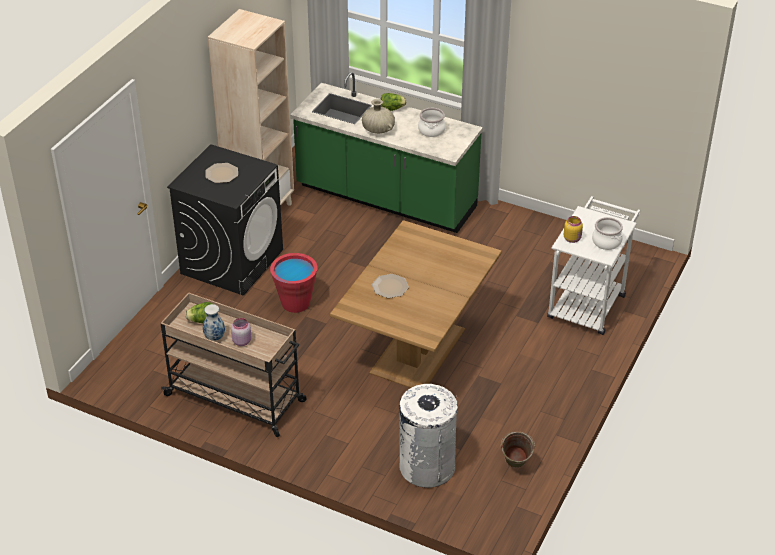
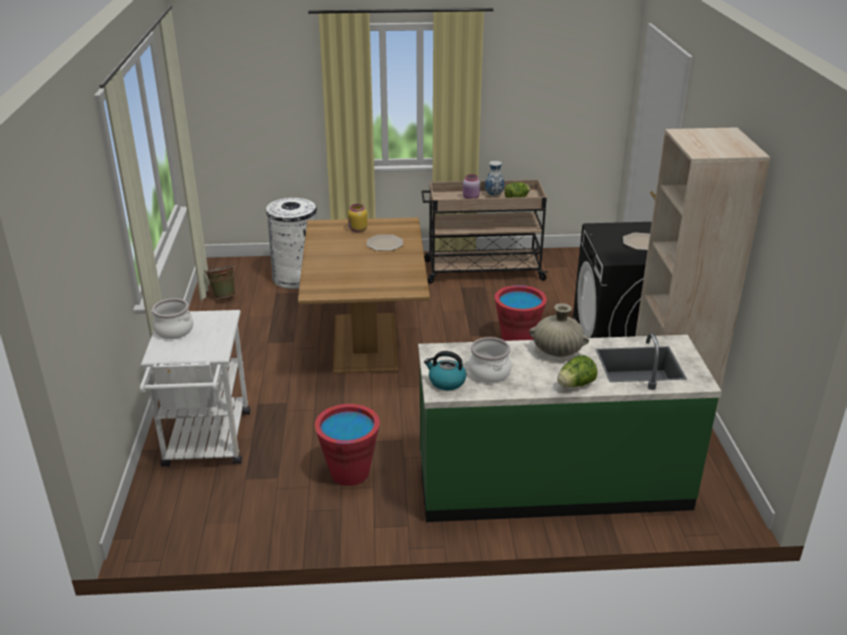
camera: 150 degrees right, 10 degrees down
(460, 133) = (446, 382): none -> kettle
(502, 248) = (350, 473): none -> red bucket
(572, 238) = (218, 322): yellow jar -> yellow jar (357, 230)

